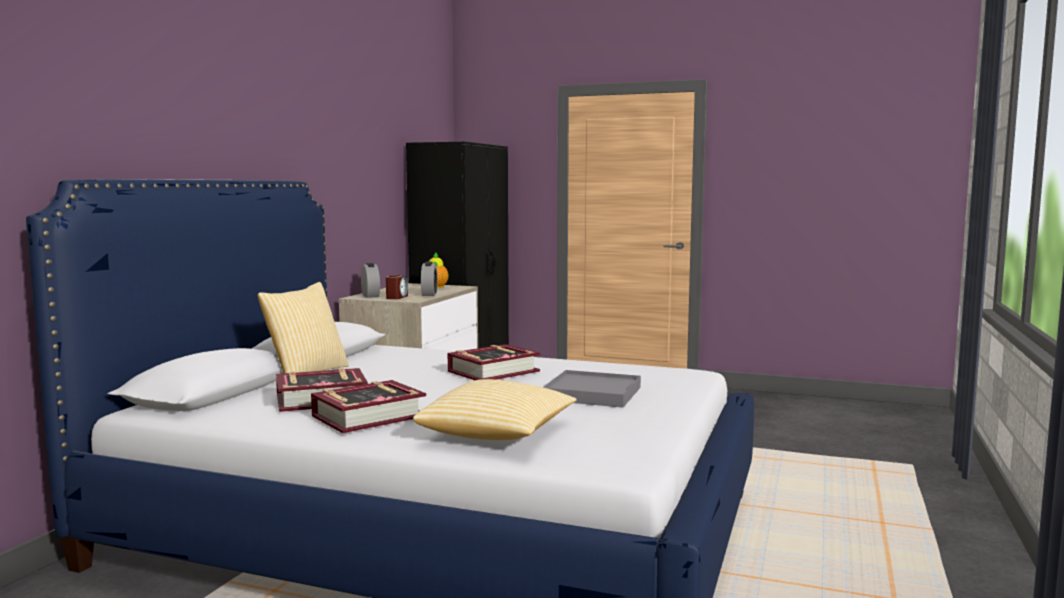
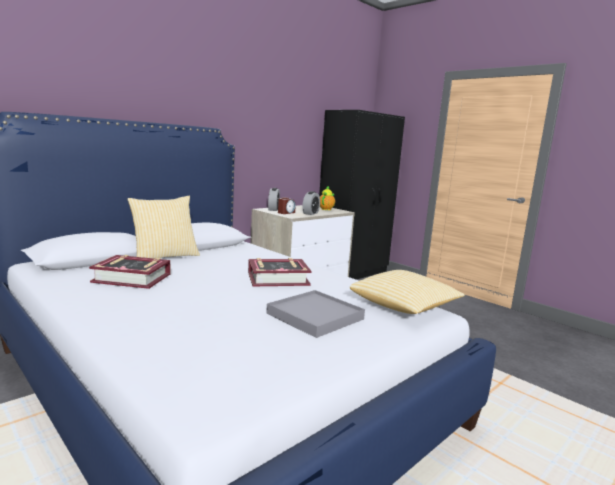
camera: 25 degrees right, 5 degrees up
(368, 416) = (127, 299): book -> none
(497, 434) = (174, 340): pillow -> pillow (404, 307)

